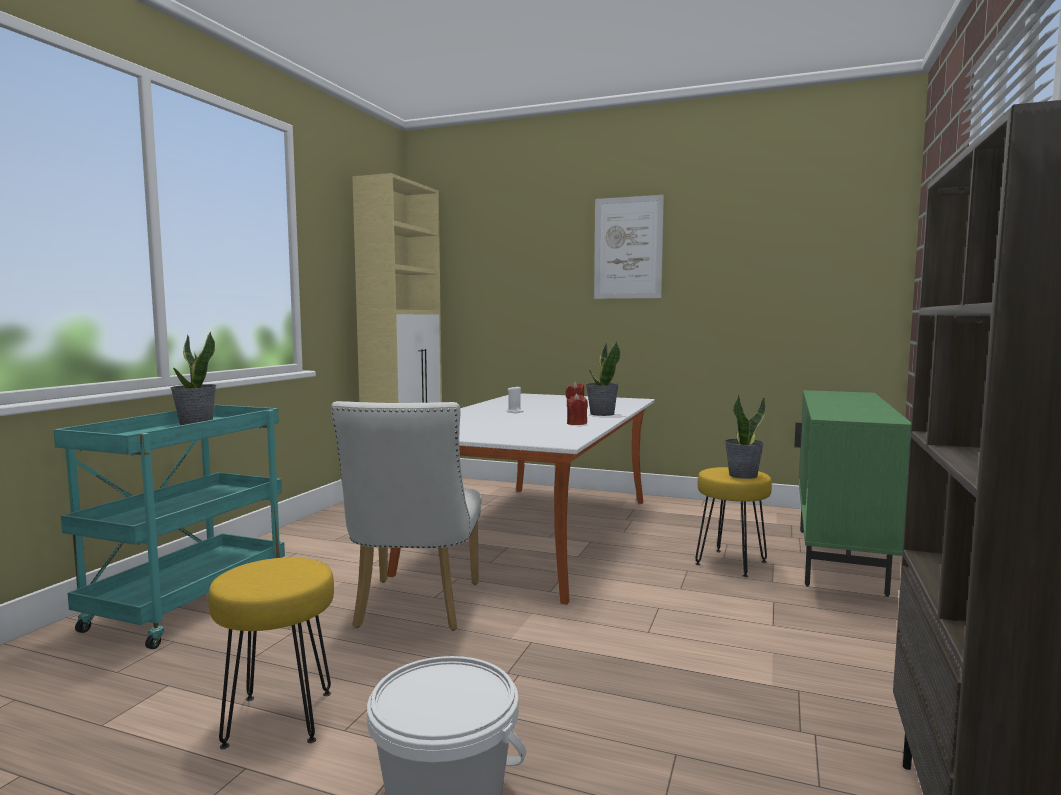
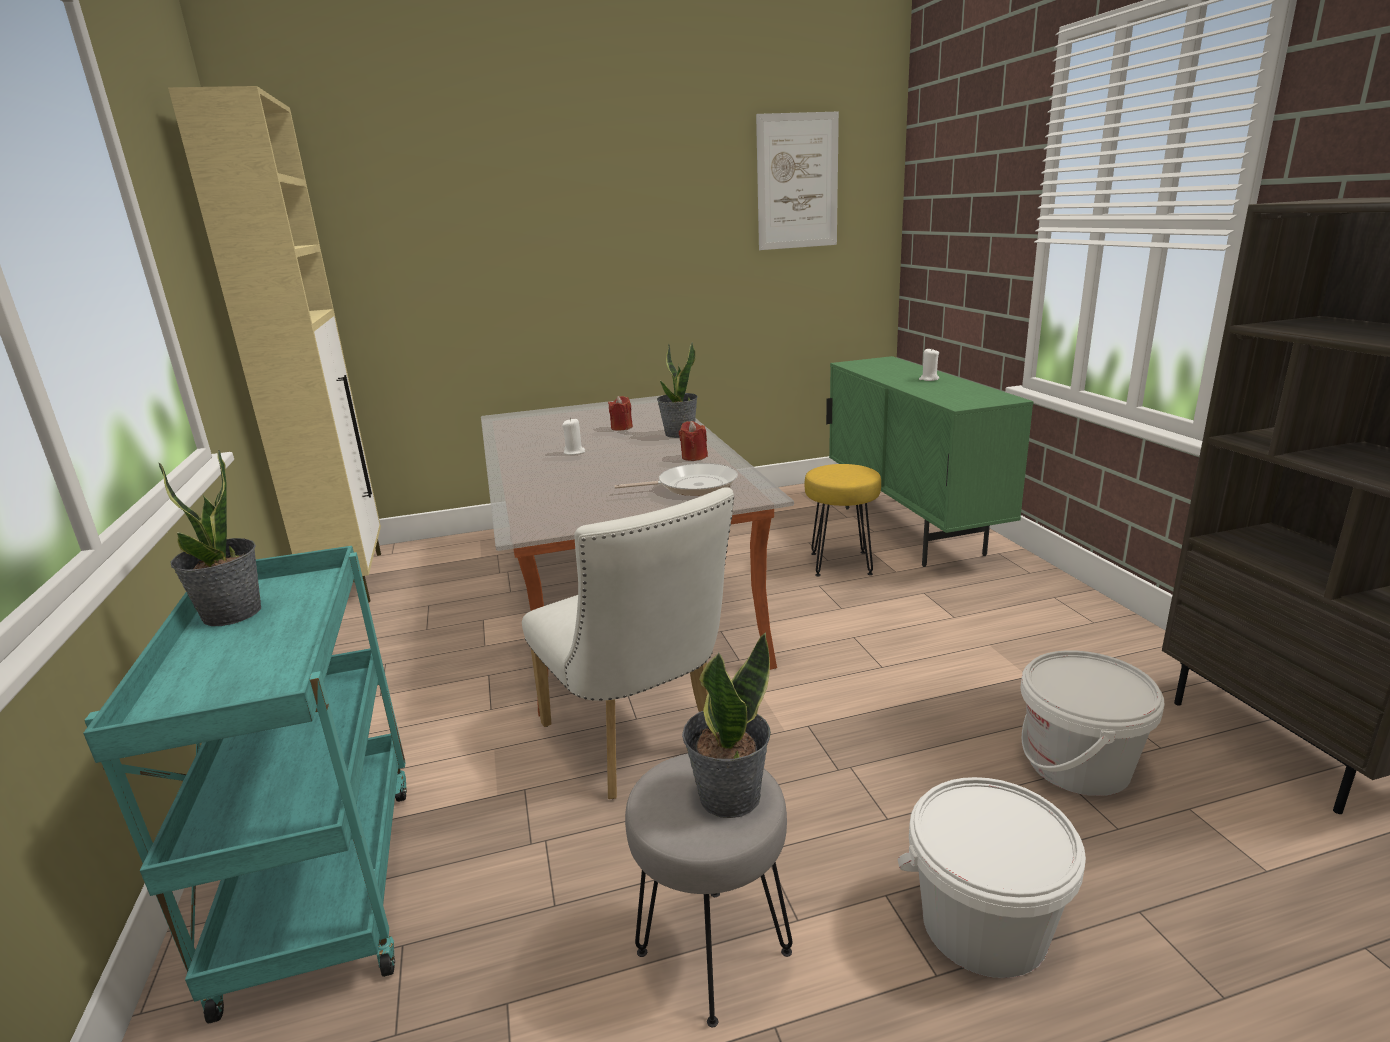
camera: 35 degrees left, 15 degrees up
(278, 718) = (712, 952): yellow stool -> grey stool
(534, 433) = (692, 486): none -> frying pan
(628, 248) = (604, 201): picture -> picture (797, 182)
(706, 756) = (1078, 764): none -> white bucket
(742, 475) = (856, 474): potted plant -> potted plant (728, 795)
(857, 404) = (929, 379): none -> white candle

